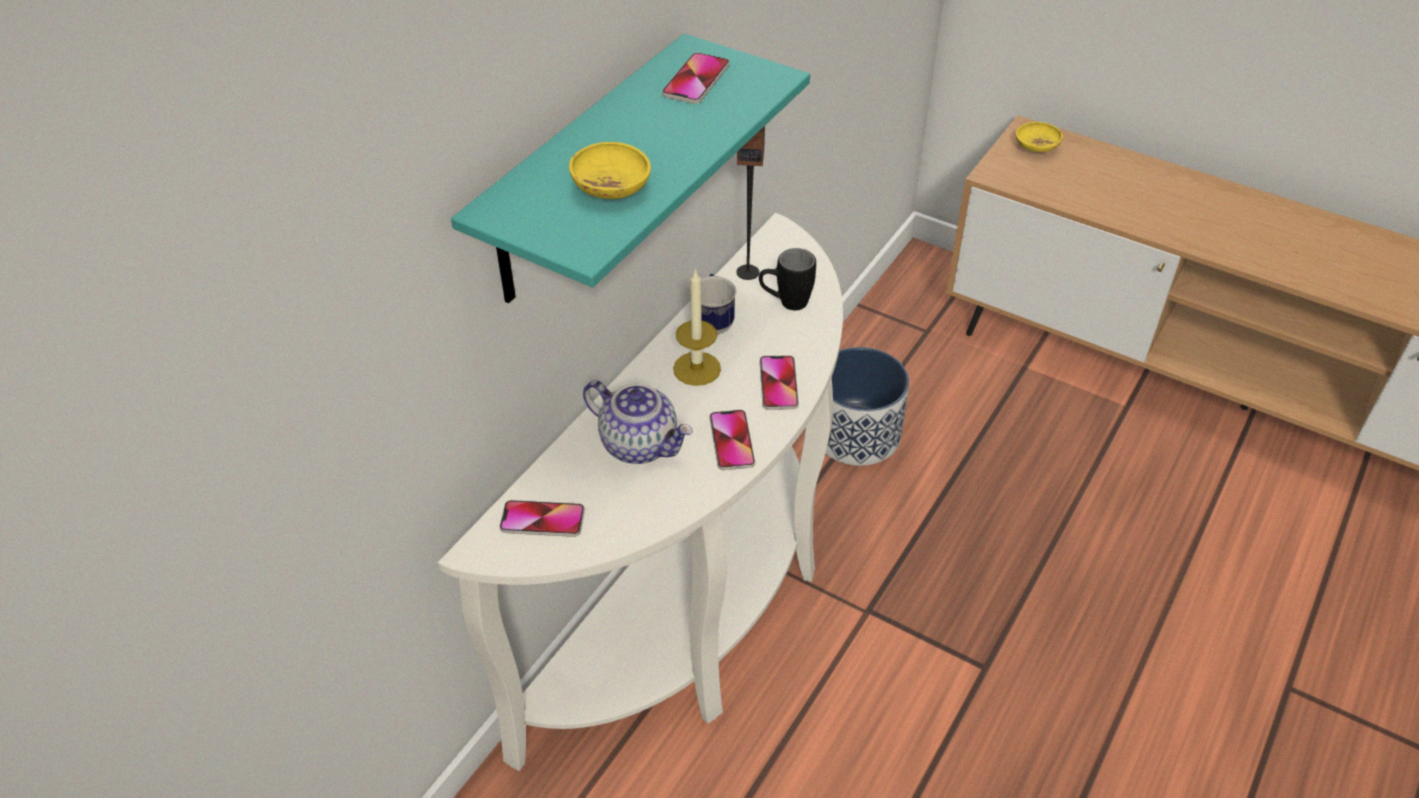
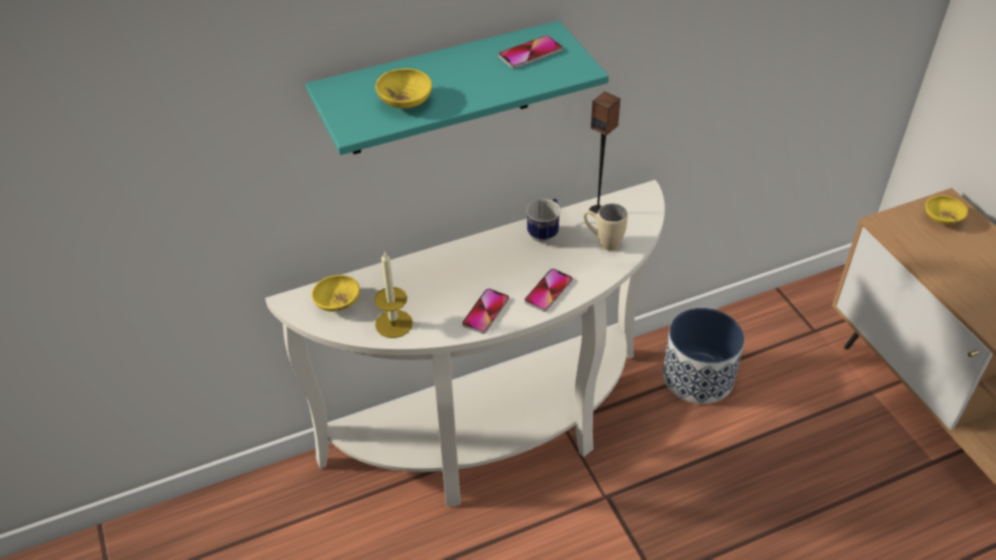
camera: 35 degrees right, 0 degrees up
(542, 520) = (337, 303): phone -> yellow bowl
(640, 444) = (431, 287): teapot -> none
(697, 368) = (507, 257): candle -> candle (394, 324)
(785, 303) = (603, 242): black mug -> beige mug

